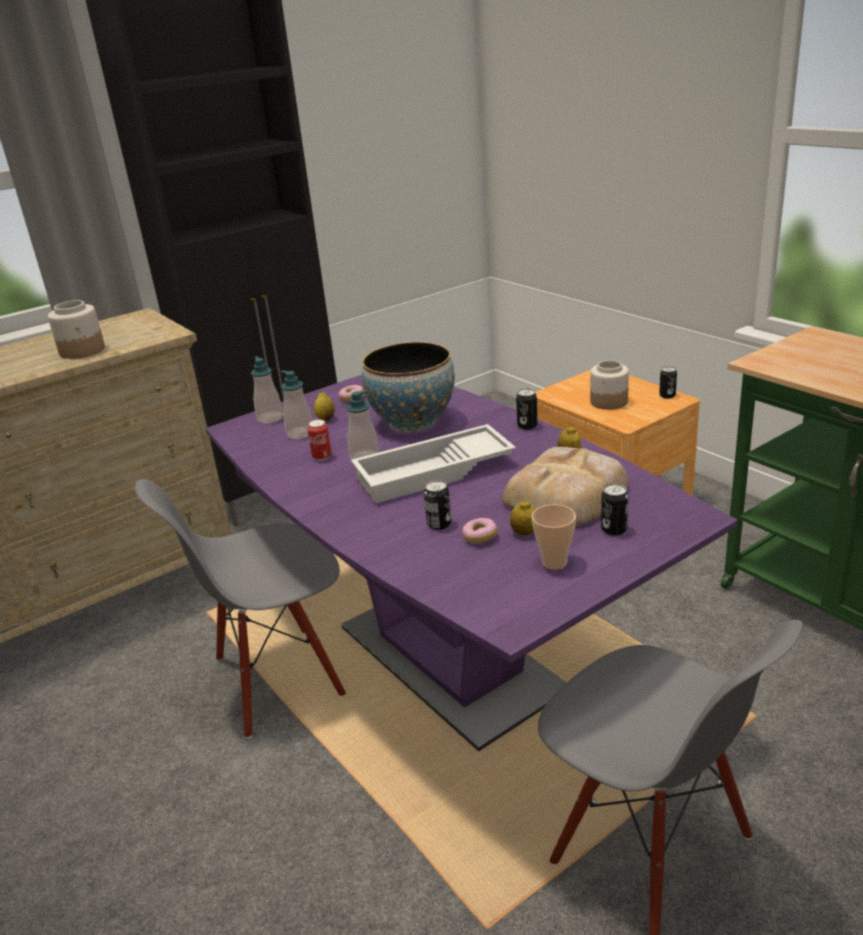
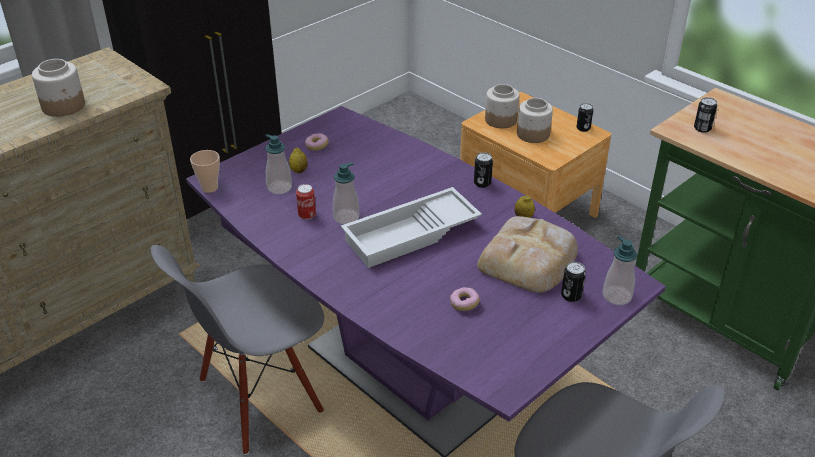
camera: 10 degrees left, 10 degrees up
(270, 418) = (245, 168): soap dispenser -> soap dispenser (617, 296)
(413, 422) = (380, 176): bowl -> none
(439, 524) = (427, 290): can -> can (702, 128)
(524, 533) = (499, 299): lemon -> none
(554, 562) = (529, 329): cup -> cup (209, 188)
(575, 390) = (501, 120): none -> jar

